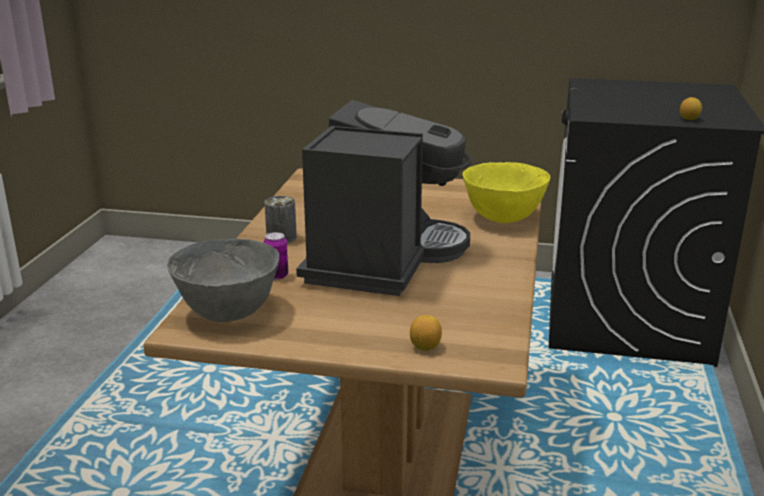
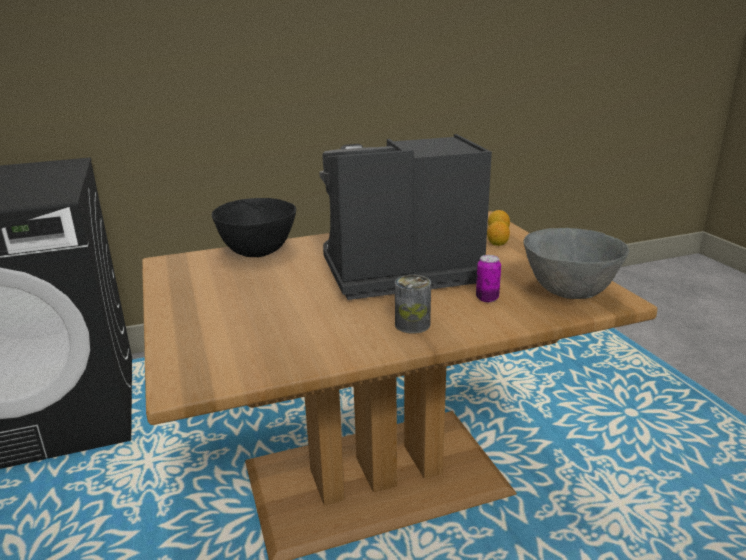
camera: 120 degrees left, 0 degrees up
(502, 218) = (257, 253): yellow bowl -> black bowl
(689, 119) = (59, 173): lemon -> lemon (497, 244)

